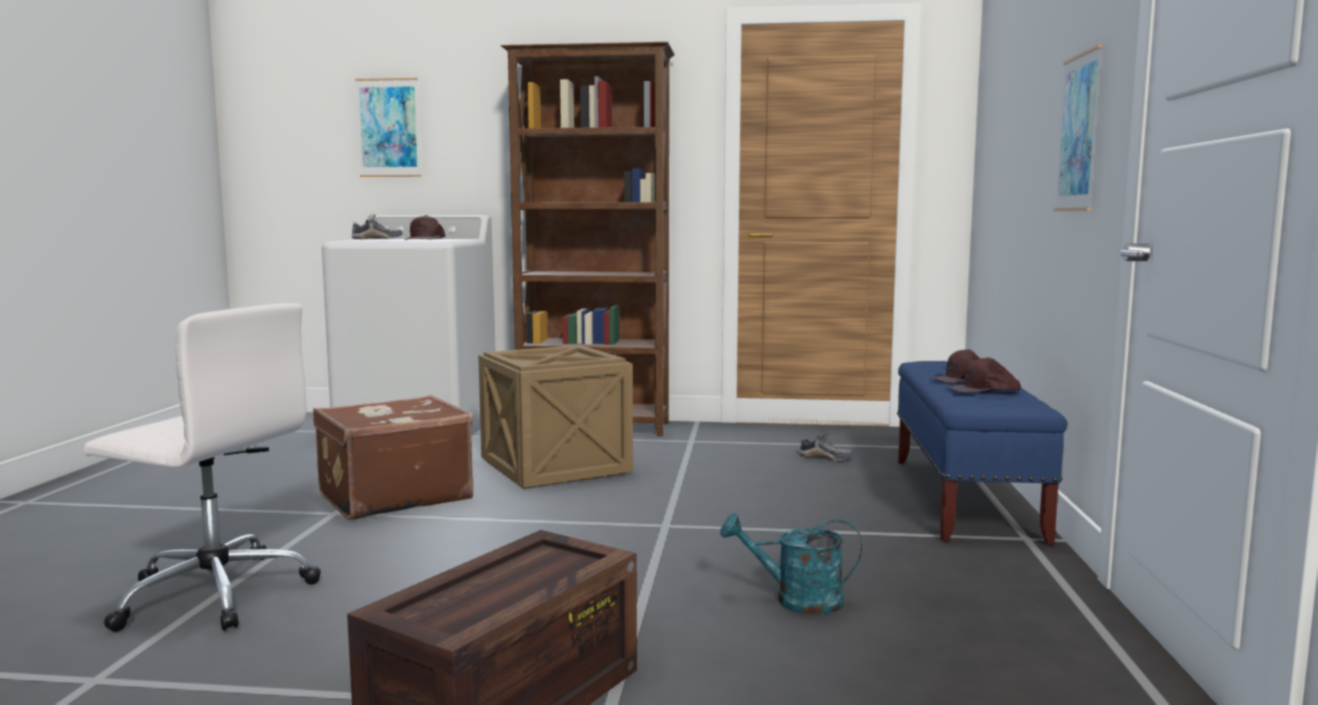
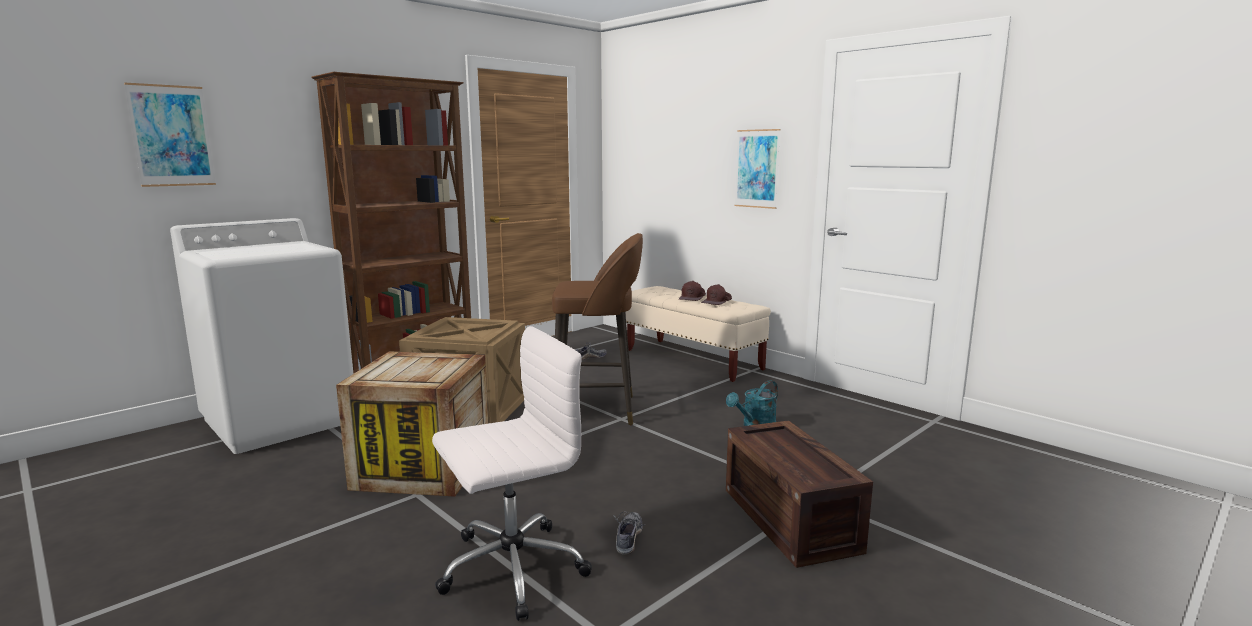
camera: 50 degrees left, 5 degrees up
(377, 239) = (221, 251): shoe -> shoe (628, 538)
(393, 496) = (423, 467): brown suitcase -> crate
(426, 239) = (278, 247): brown cap -> none
(667, 508) = (597, 410): none -> brown stool
(965, 498) = (693, 360): blue bench -> beige bench

